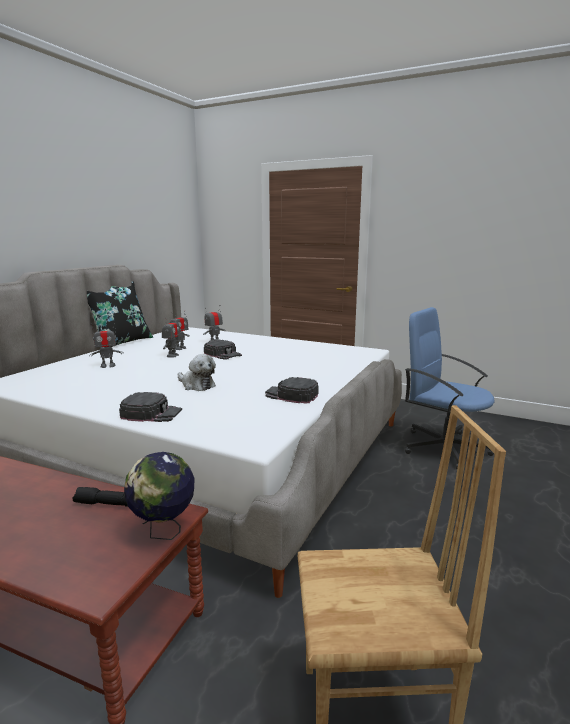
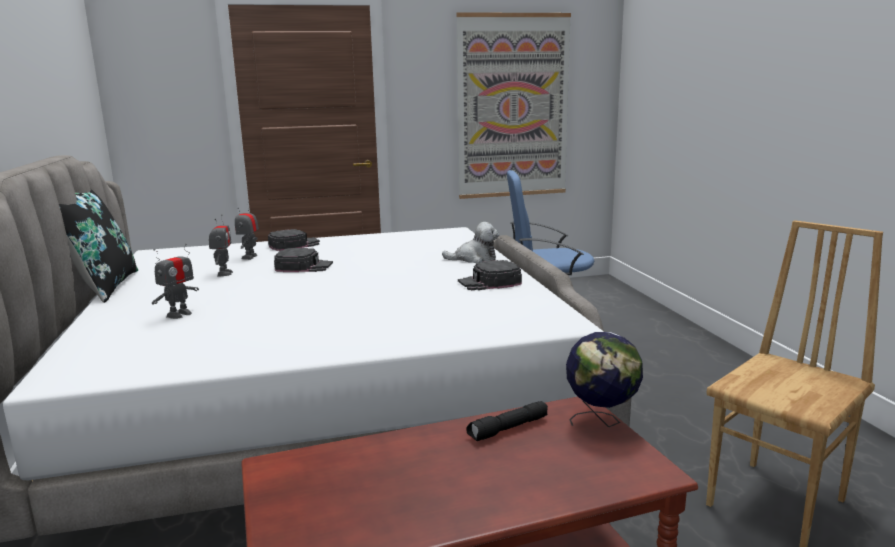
camera: 40 degrees left, 0 degrees up
(151, 413) = (400, 336): black cap -> black cap (293, 245)
(172, 355) = (240, 283): toy robot -> none
(196, 385) = (369, 301): plush toy -> plush toy (474, 259)
(482, 251) = (513, 107): none -> picture

